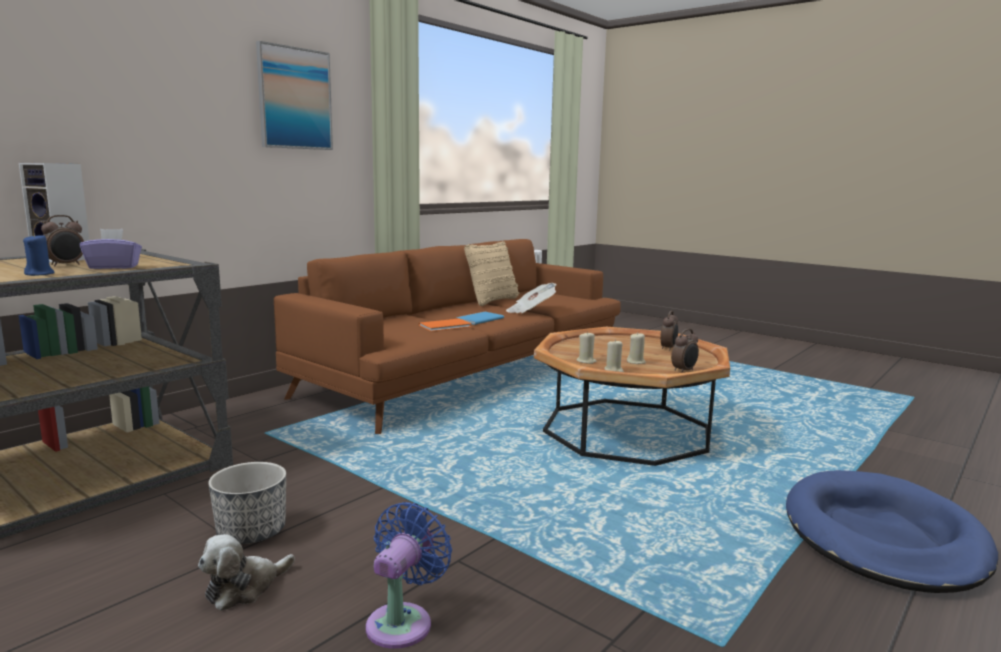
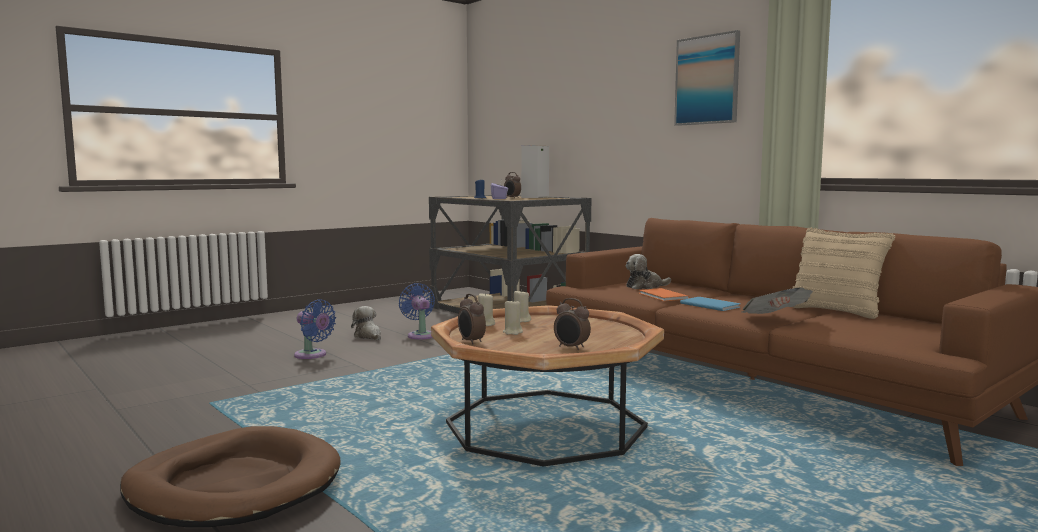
camera: 100 degrees right, 5 degrees down
(252, 532) = (420, 335): planter -> blue fan
(390, 329) = (645, 286): none -> plush toy
(882, 537) = (234, 485): blue dog bed -> brown dog bed

